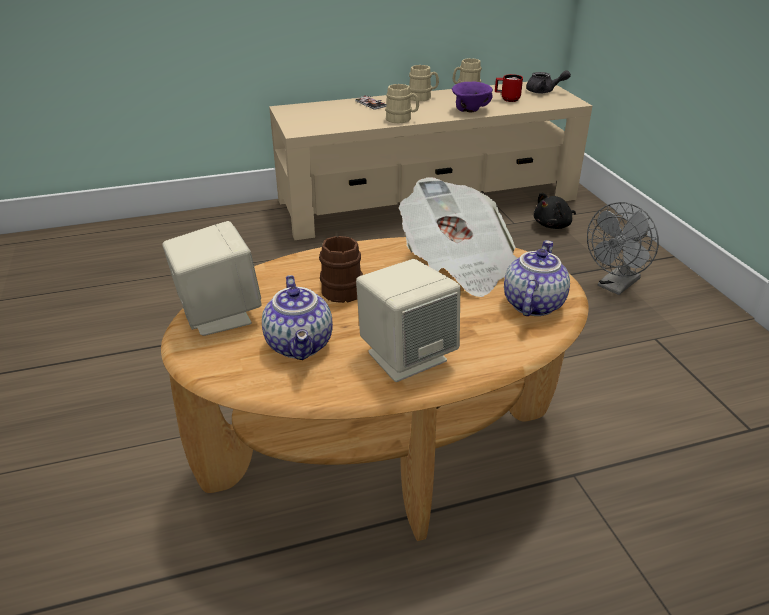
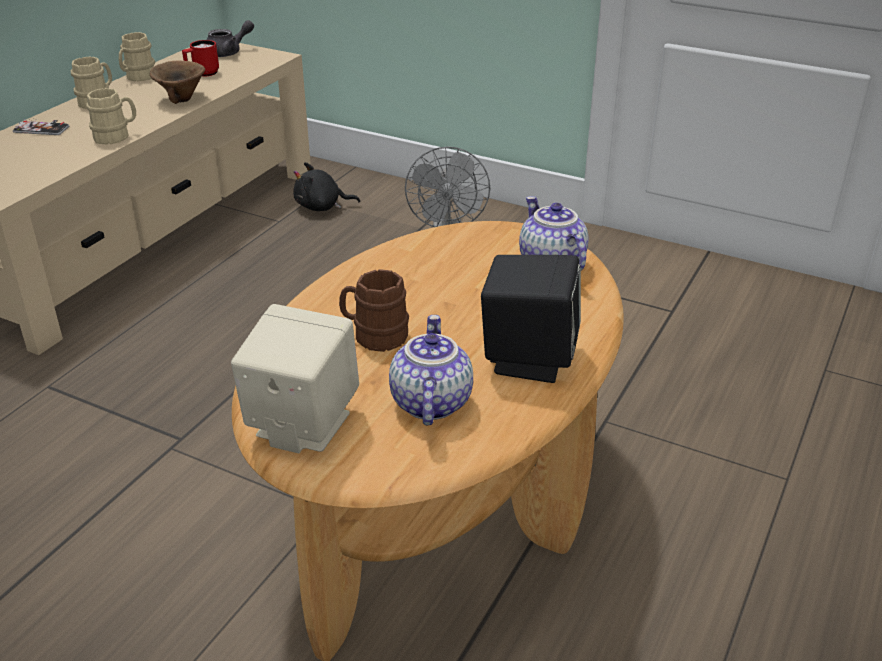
camera: 45 degrees left, 0 degrees up
(301, 345) = (429, 402): teapot -> teapot turned 120 degrees counterclockwise
(406, 356) = (528, 358): beige speaker -> black speaker
(458, 264) = (441, 260): newspaper -> none
(471, 110) = (181, 99): purple bowl -> brown bowl
(553, 225) = (321, 207): black plush toy -> black plush toy turned 75 degrees clockwise

